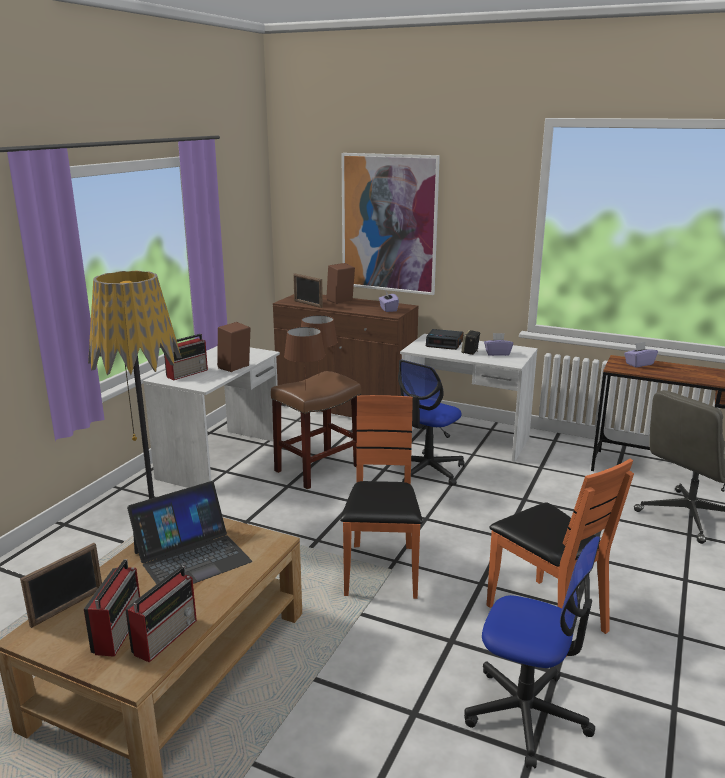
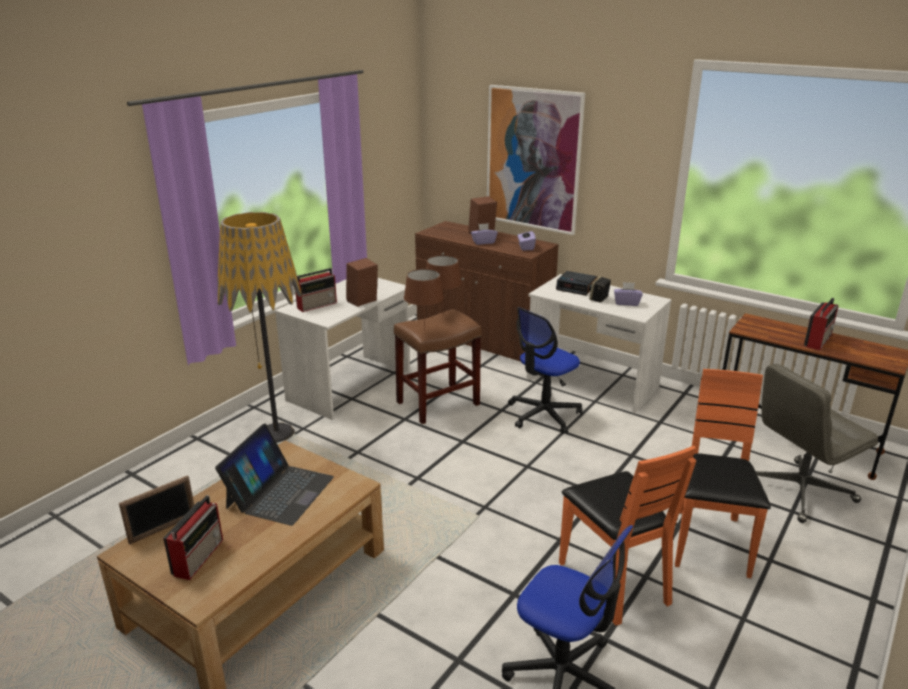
camera: 10 degrees right, 5 degrees up
(166, 636) = (237, 566): radio -> radio (818, 340)
(192, 557) = (279, 492): laptop -> laptop turned 45 degrees counterclockwise
(308, 304) = (448, 236): picture frame -> none
(381, 571) = (469, 516): orange chair -> orange chair (709, 543)
(639, 364) = (771, 326): purple tissue box -> purple tissue box (483, 242)

